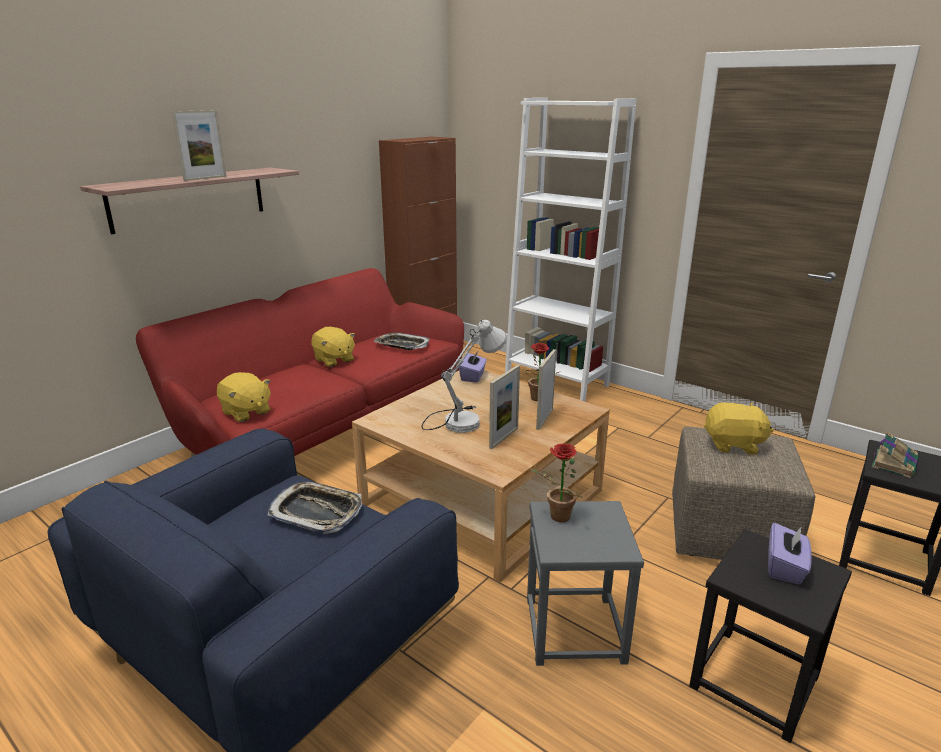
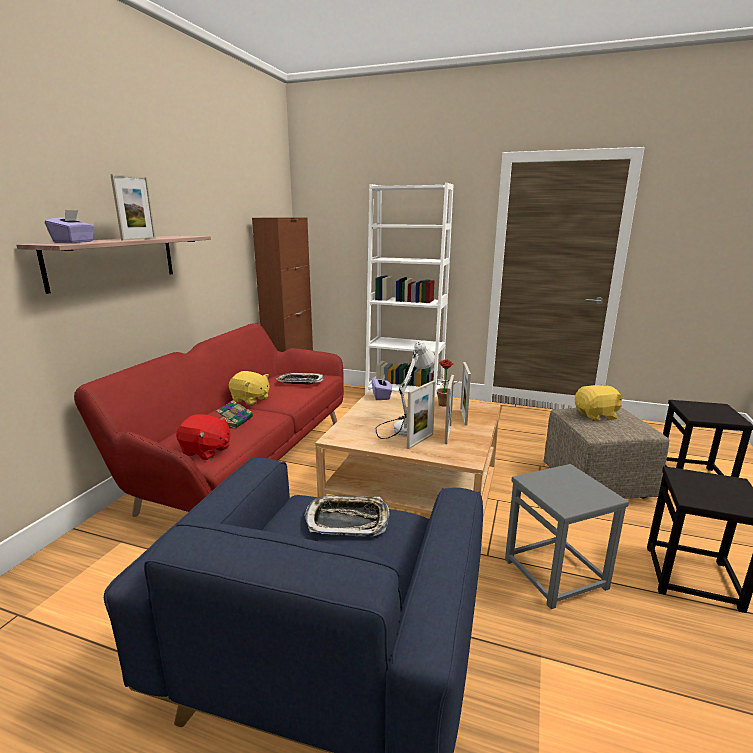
camera: 20 degrees left, 5 degrees down
(246, 412) = (206, 451): yellow plush toy -> red plush toy
(464, 439) = (420, 441): none -> picture frame
(556, 517) = (541, 483): potted plant -> none
(785, 567) = (712, 485): purple tissue box -> purple tissue box (74, 242)
(894, 463) = (696, 411): book -> book (235, 421)

